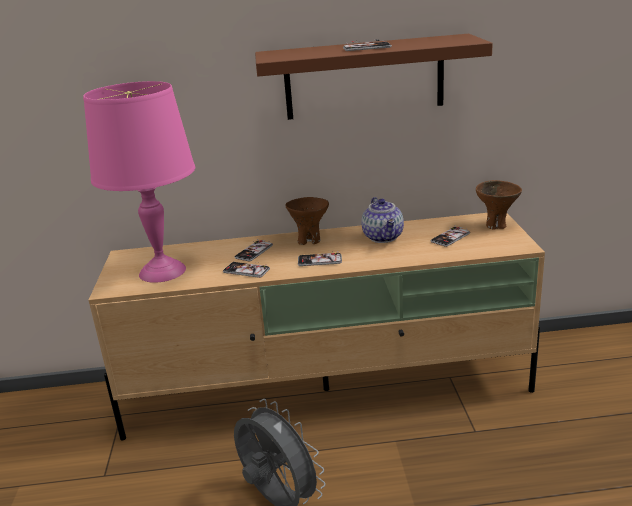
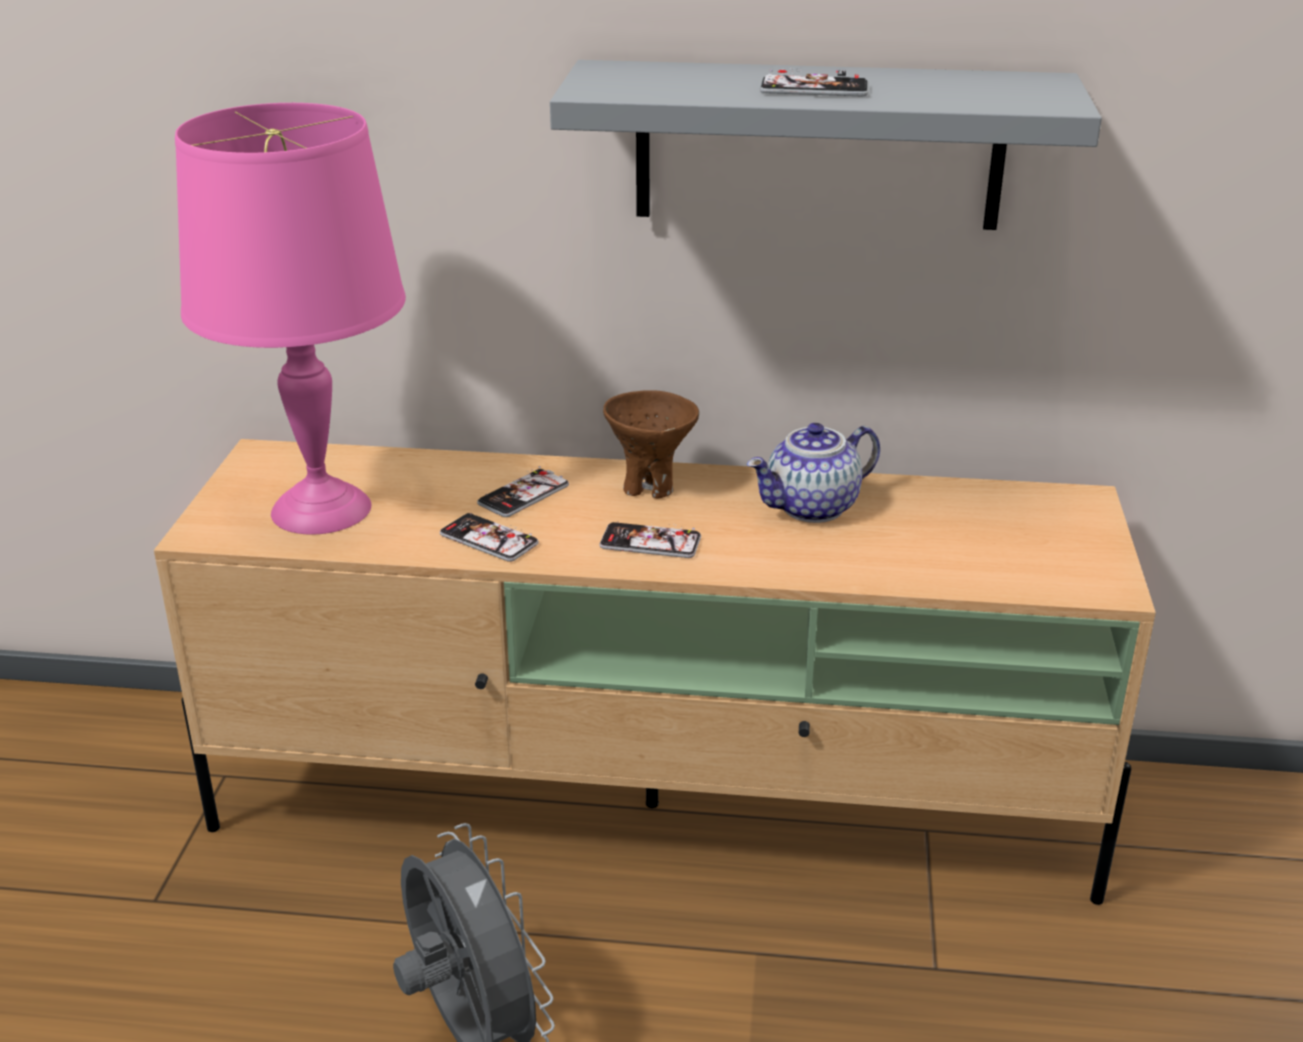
camera: 10 degrees right, 5 degrees up
(364, 78) = (818, 145): brown shelf -> grey shelf
(384, 237) = (812, 508): teapot -> teapot turned 60 degrees clockwise
(450, 237) = (958, 536): phone -> none
(496, 225) = (1076, 521): brown bowl -> none

